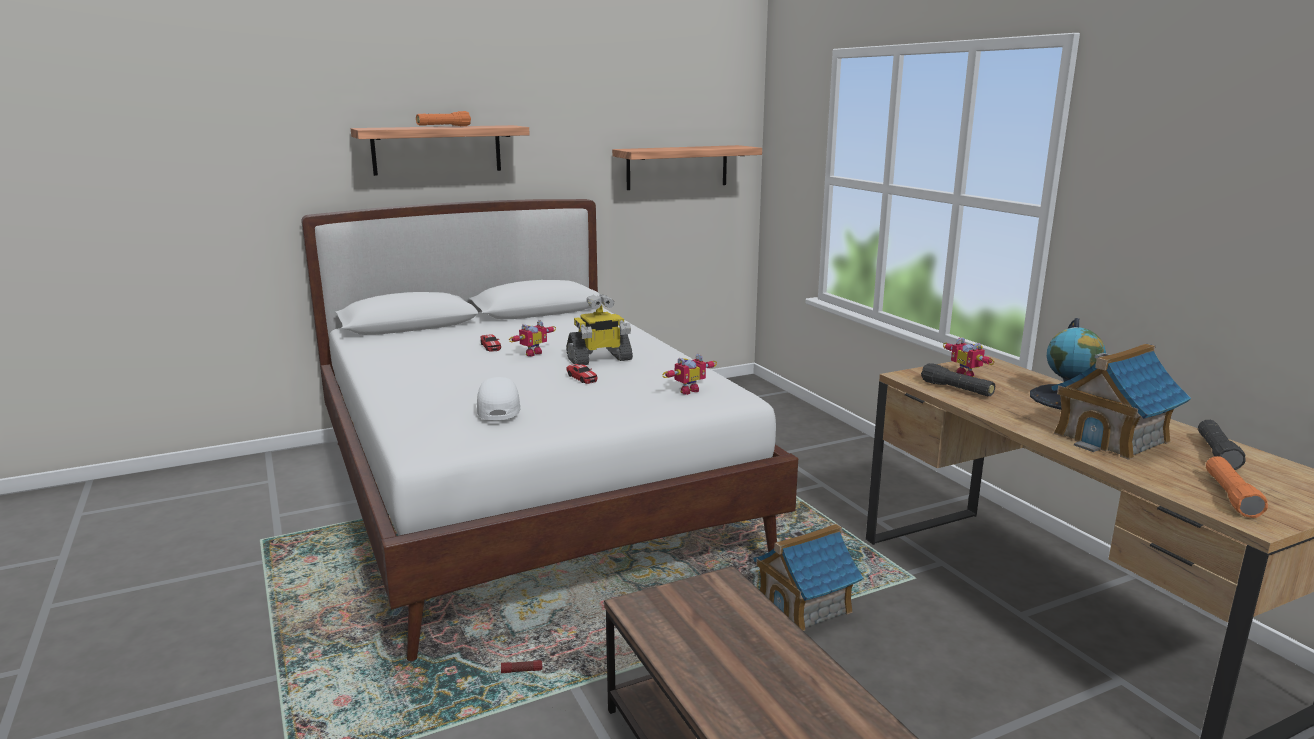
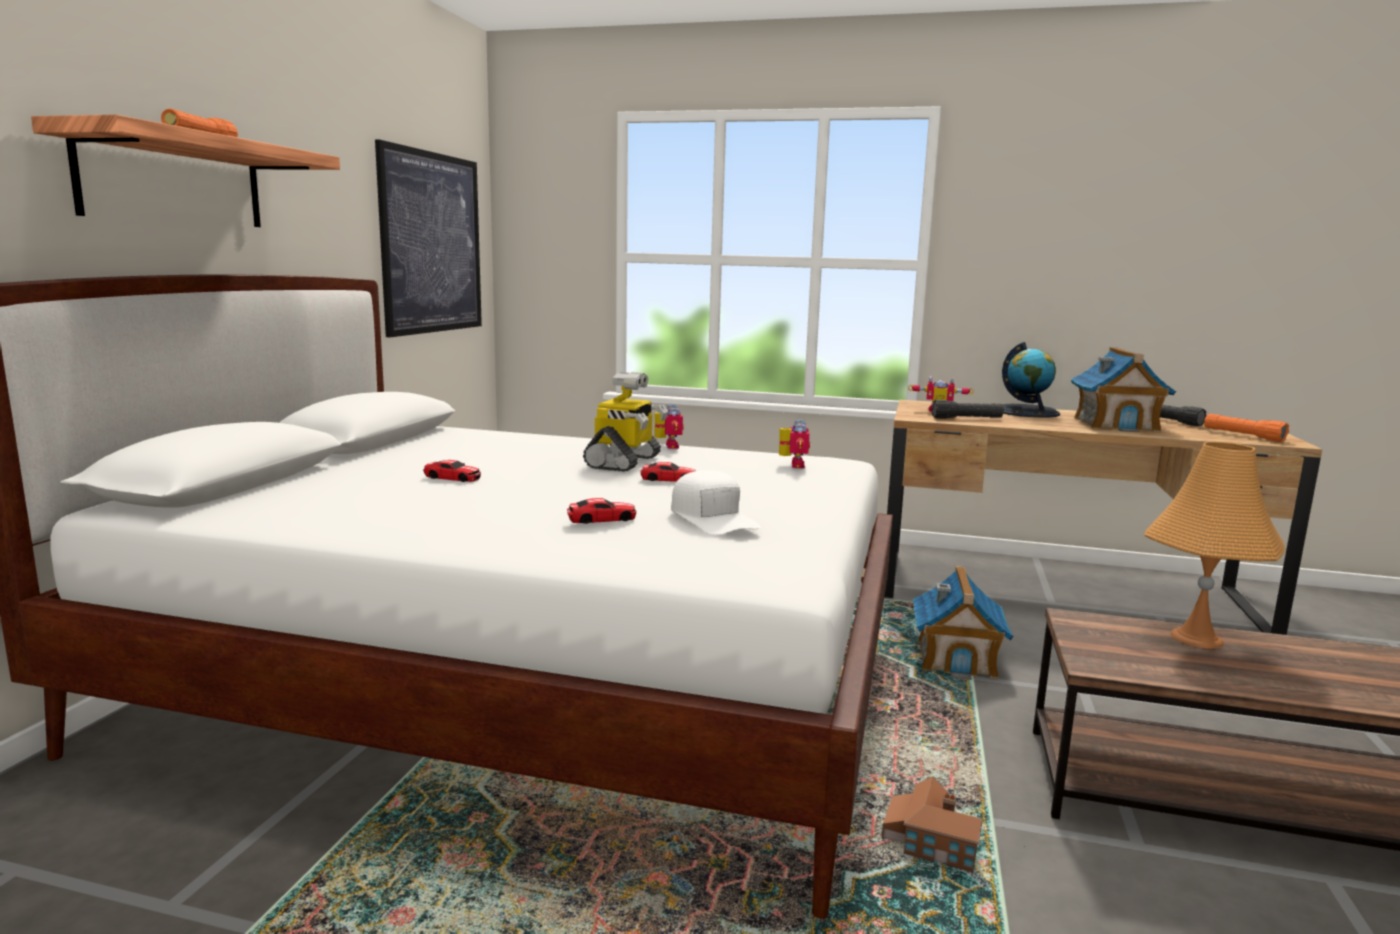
camera: 50 degrees left, 5 degrees down
(457, 390) = (601, 518): none -> toy car
(498, 408) = (712, 518): white cap -> white cap turned 150 degrees counterclockwise
(521, 671) = (929, 841): flashlight -> toy house
(531, 353) = (530, 472): toy robot -> toy robot (667, 446)
(677, 167) = (432, 243): shelf -> picture
(766, 637) = (1197, 638): none -> orange table lamp

